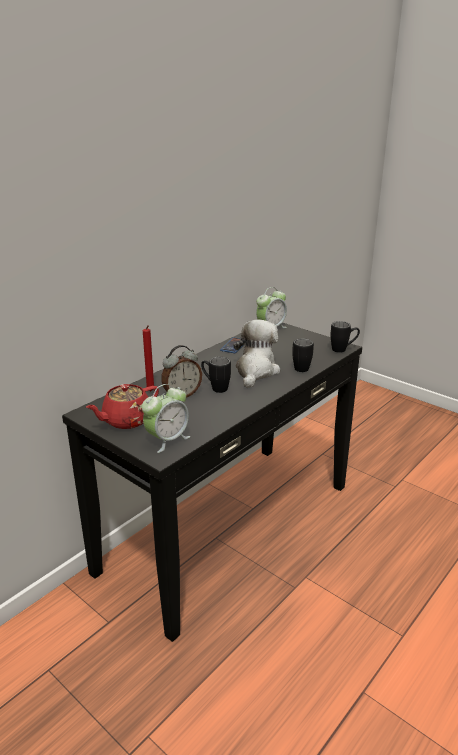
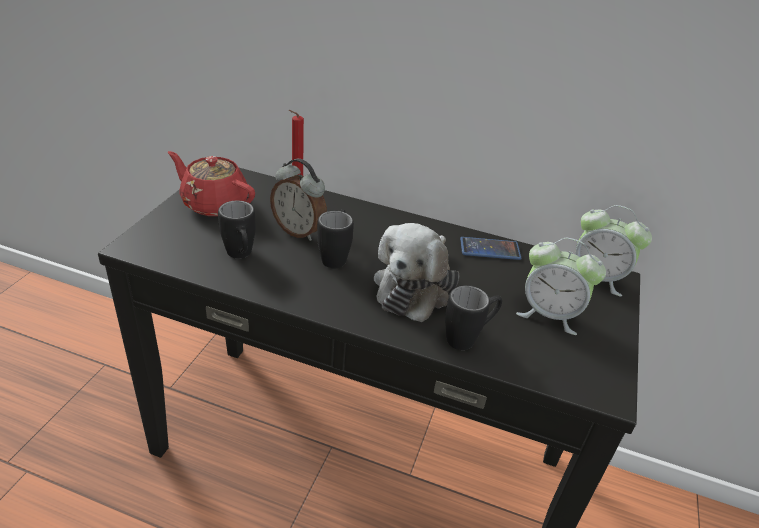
camera: 65 degrees right, 10 degrees up
(167, 440) = (173, 243): alarm clock -> alarm clock (549, 314)
(256, 371) = (414, 287): plush toy -> plush toy turned 120 degrees clockwise
(343, 349) = (591, 391): black mug -> black mug (241, 256)

